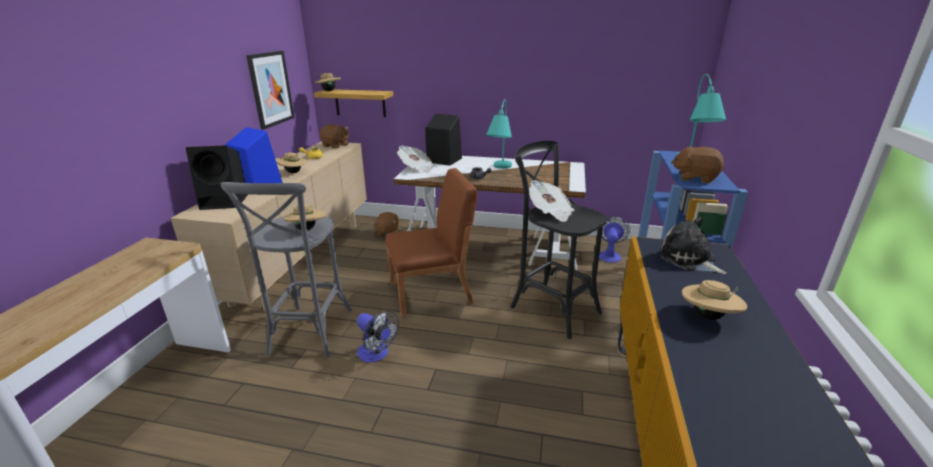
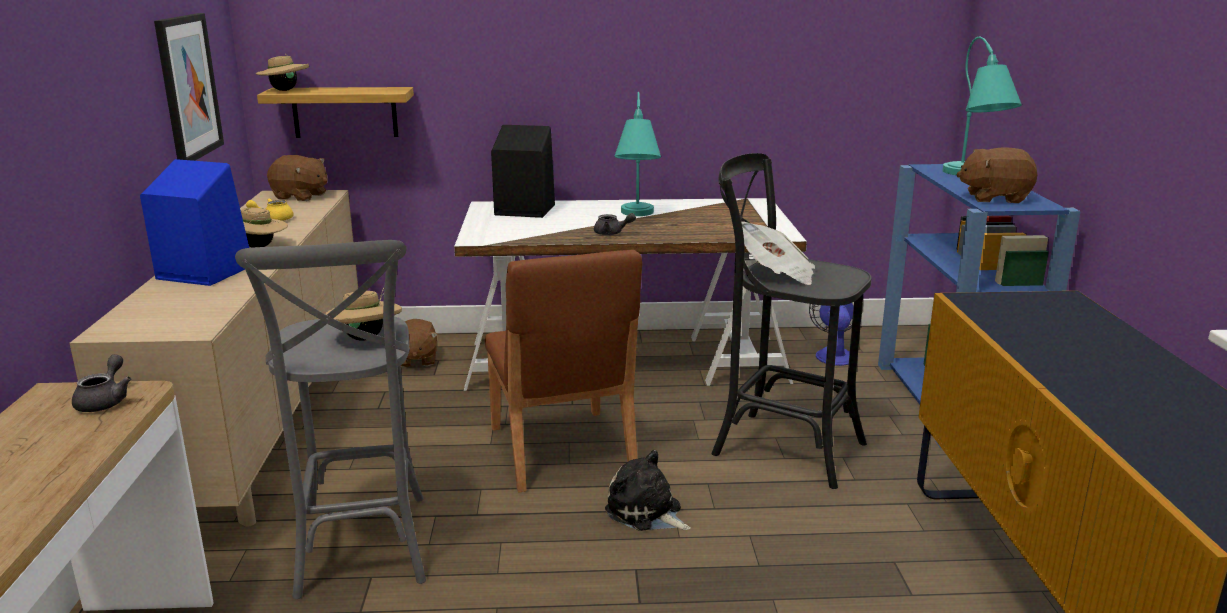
camera: 15 degrees left, 5 degrees down
(164, 251) = (105, 401): none -> grey teapot
(226, 201) = (164, 306): black speaker -> none
(376, 354) = (514, 563): fan -> none
(416, 169) = (485, 227): newspaper -> none
(432, 293) = (561, 450): brown chair -> brown chair turned 105 degrees clockwise
(689, 260) = (1038, 315): plush toy -> plush toy (646, 512)
(708, 316) = (1115, 381): beige hat -> none

